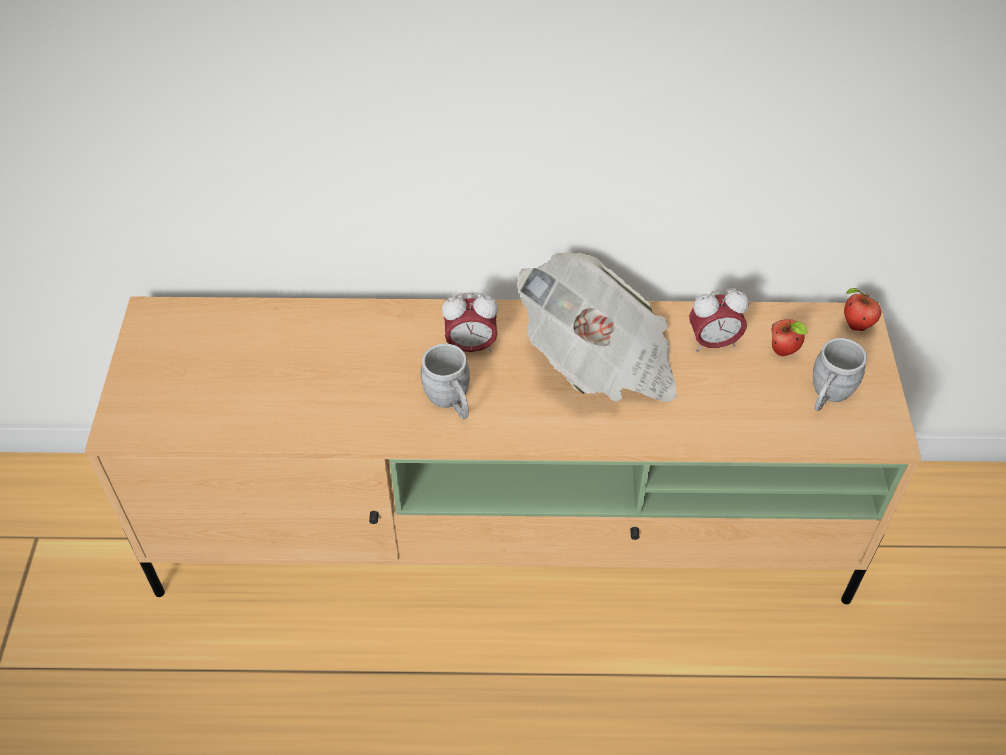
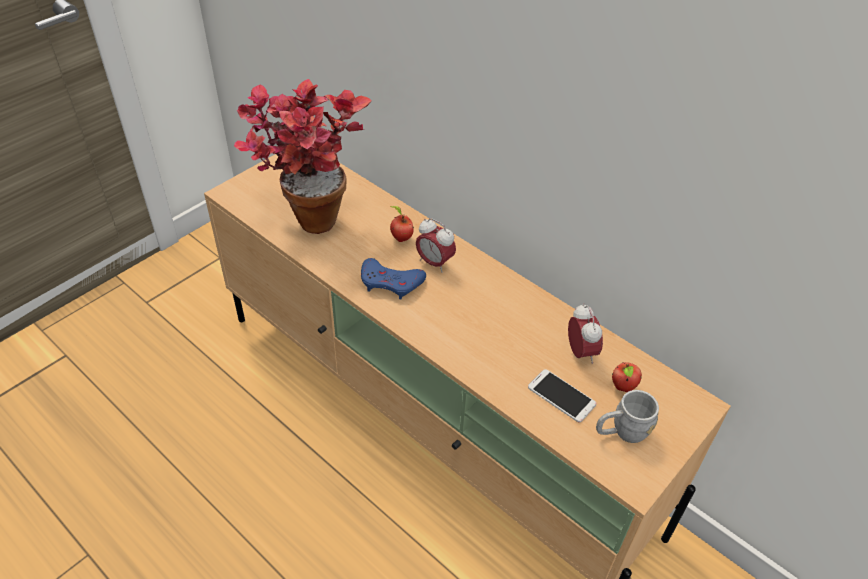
camera: 40 degrees right, 5 degrees down
(259, 388) = (307, 215): none -> potted plant
(451, 402) = (391, 282): grey mug -> blue game controller
(600, 361) = (498, 316): newspaper -> none
(713, 343) = (580, 352): alarm clock -> alarm clock turned 135 degrees counterclockwise
(743, 400) = (561, 396): none -> phone
(855, 326) = (693, 407): apple -> apple (400, 238)

